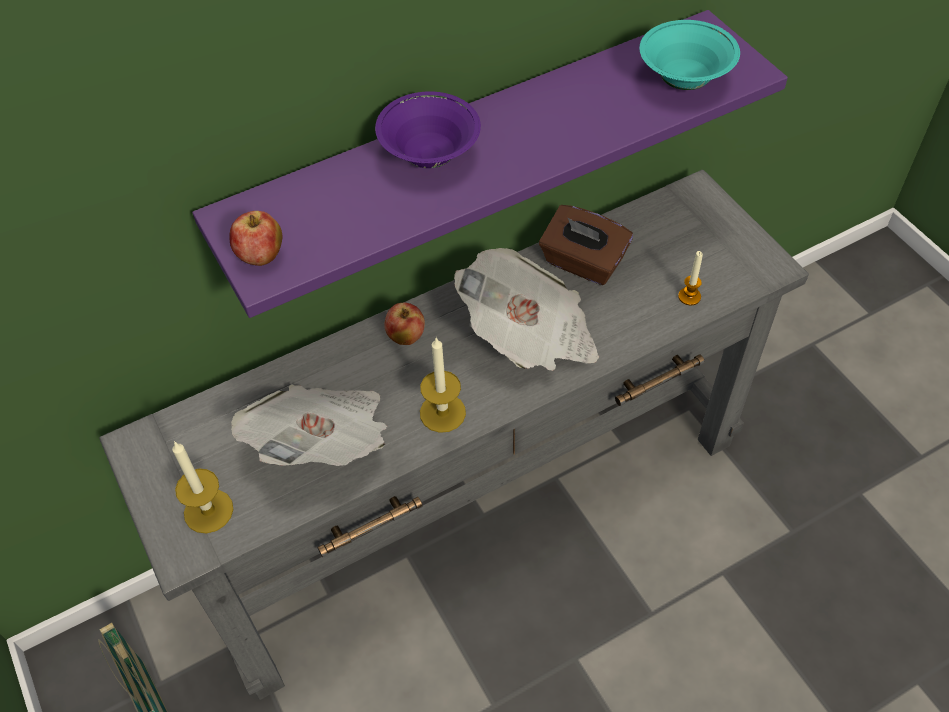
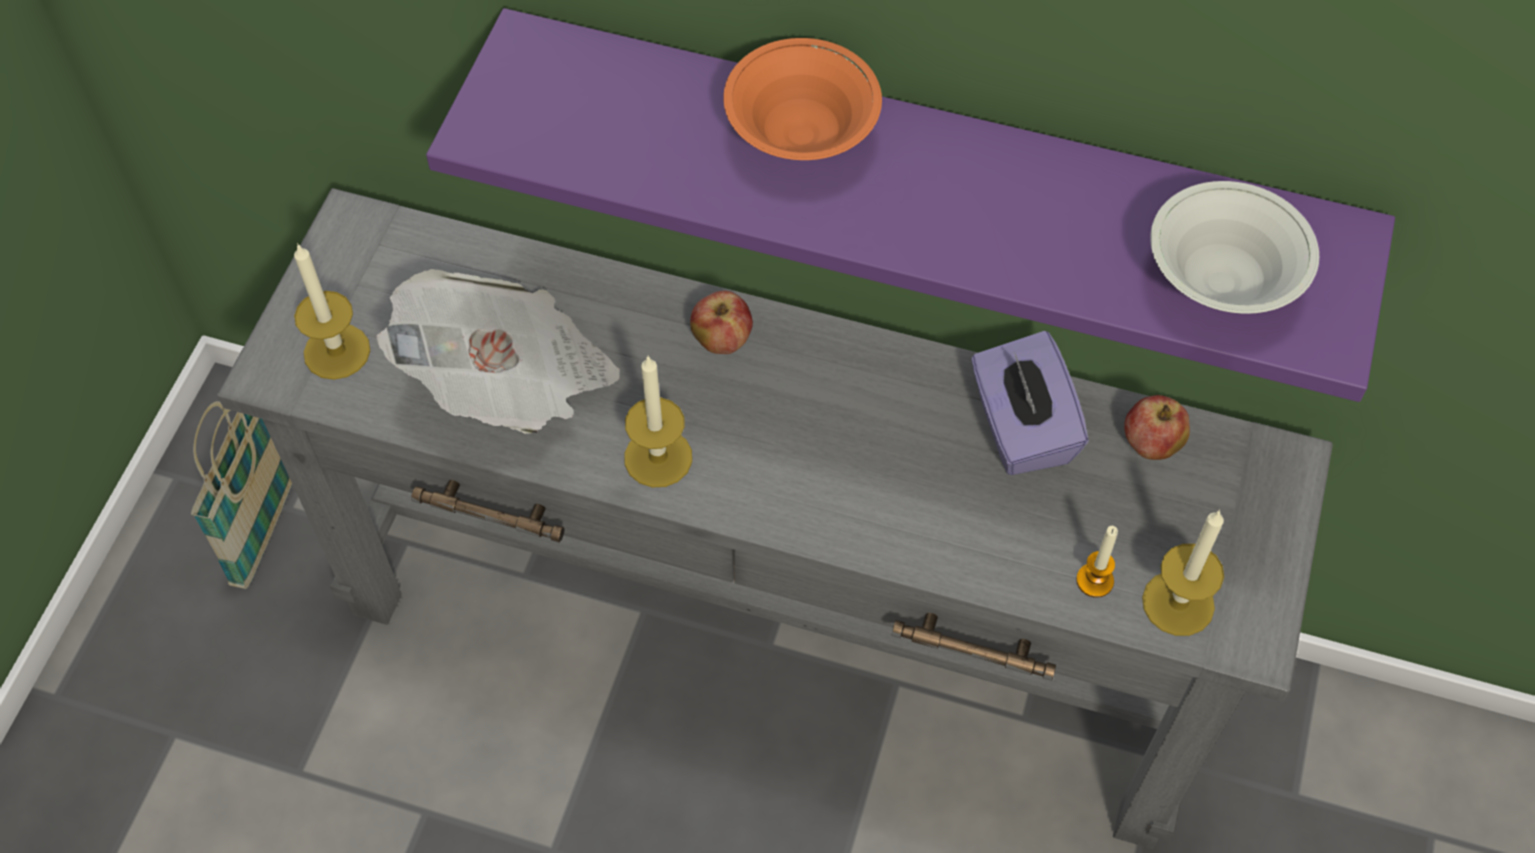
camera: 45 degrees right, 5 degrees up
(261, 257) = (501, 112): apple -> apple (1150, 445)
(429, 156) = (801, 137): purple bowl -> orange bowl
(529, 336) = (851, 458): newspaper -> none
(583, 263) = (1021, 428): brown tissue box -> purple tissue box
(684, 80) = (1220, 284): turquoise bowl -> white bowl
(730, 277) = (1178, 603): none -> candle

